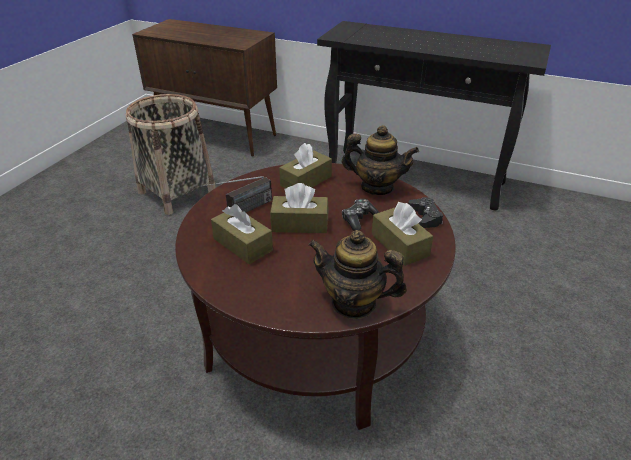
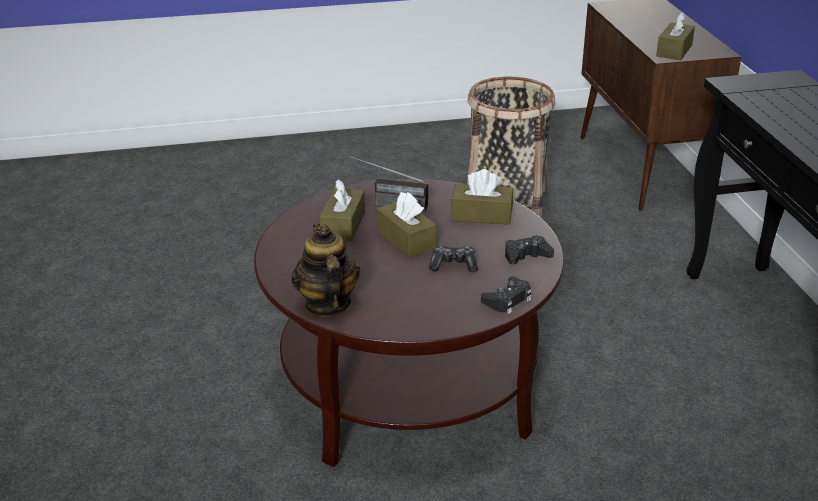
camera: 55 degrees right, 5 degrees down
(377, 187) = (526, 256): teapot -> black game controller
(400, 245) = (439, 300): brown tissue box -> brown tissue box (674, 50)

